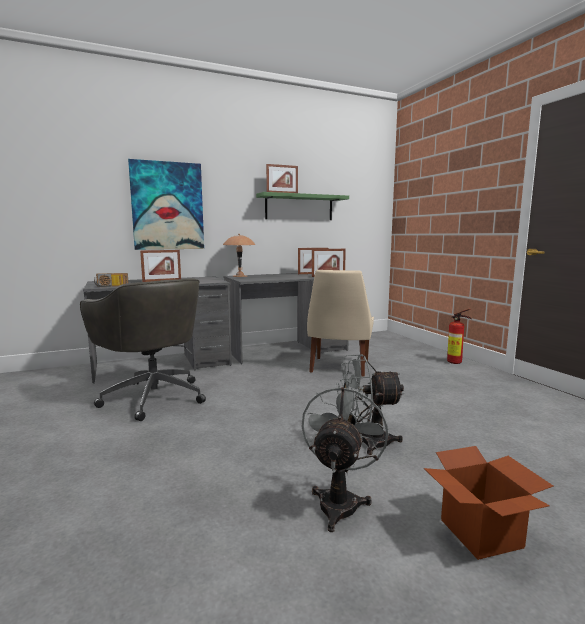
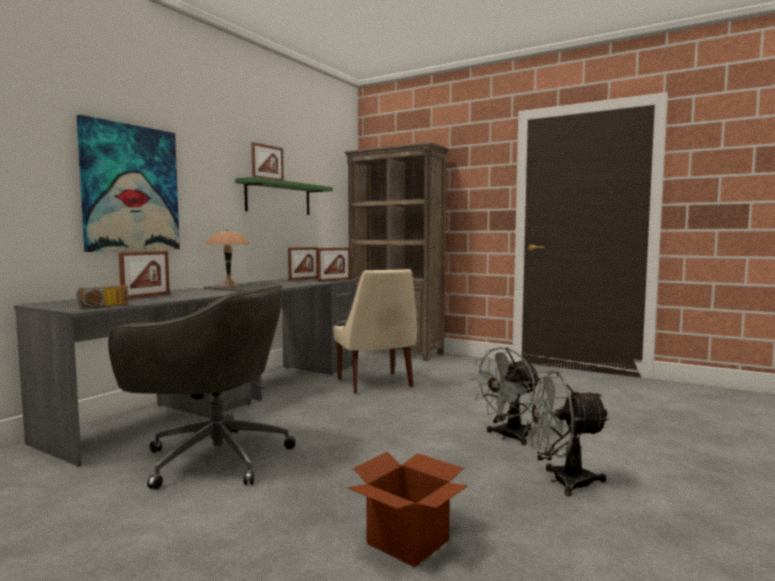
camera: 35 degrees left, 5 degrees down
(340, 500) = (562, 481): grey fan -> grey fan turned 75 degrees counterclockwise
(403, 343) = (396, 352): none -> brown bookcase
(456, 363) = (468, 361): fire extinguisher -> none
(480, 533) = (665, 468): cardboard box -> cardboard box (407, 542)

